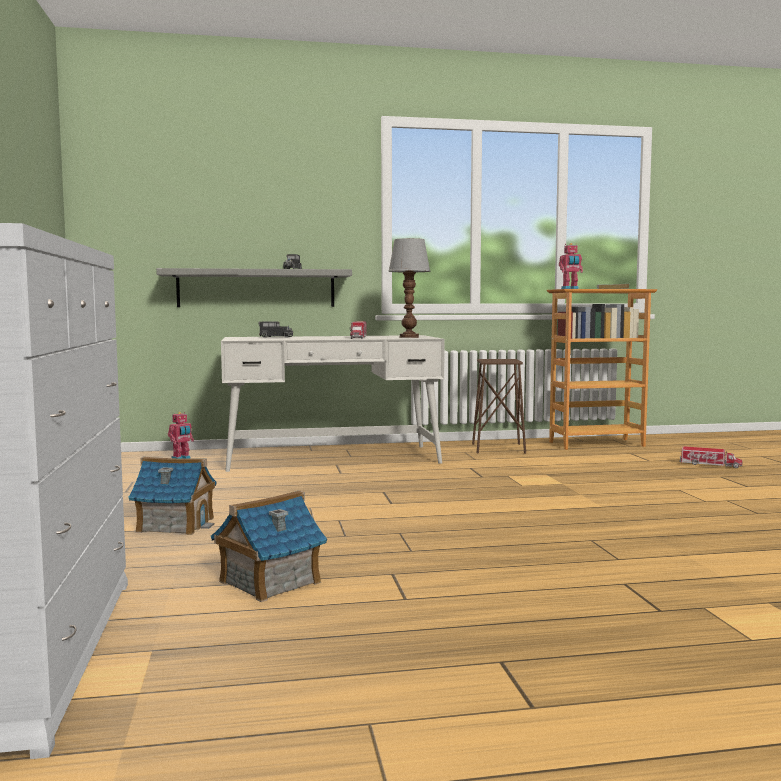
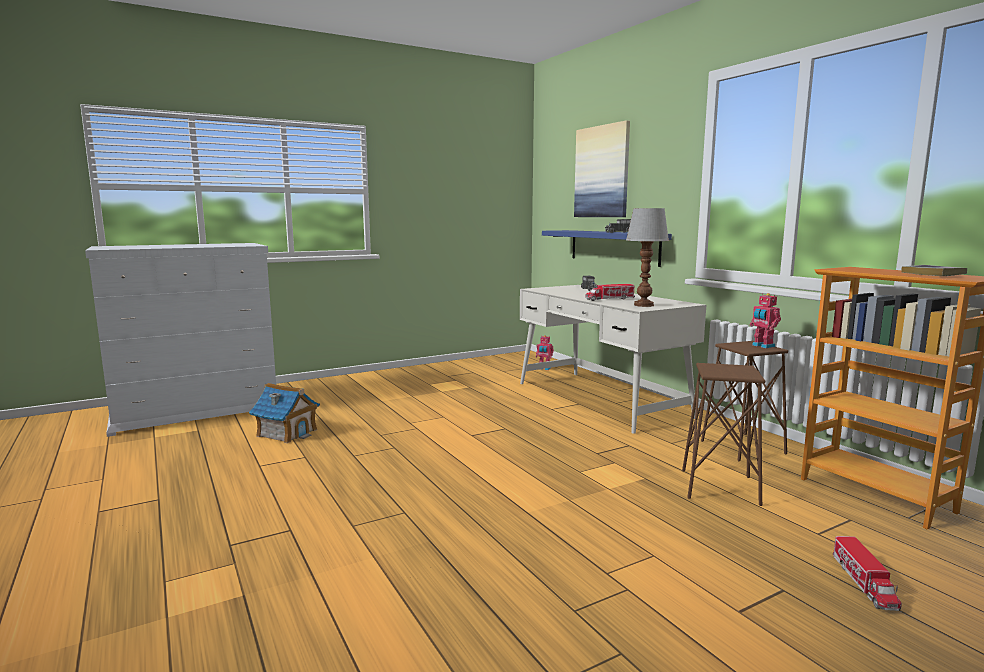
camera: 70 degrees right, 5 degrees up
(175, 525) = (385, 397): toy house -> none
(228, 198) = (602, 172): none -> picture
(256, 288) = (613, 247): grey shelf -> blue shelf
(570, 288) = (836, 269): toy robot -> toy robot (762, 346)
(571, 463) = (719, 487): none -> brown stool

